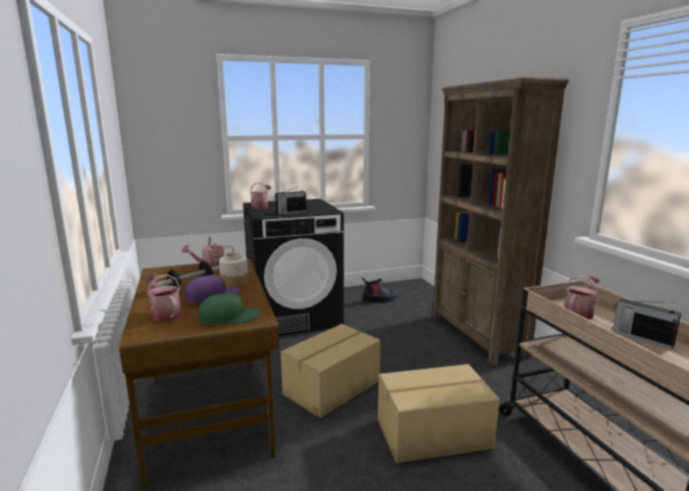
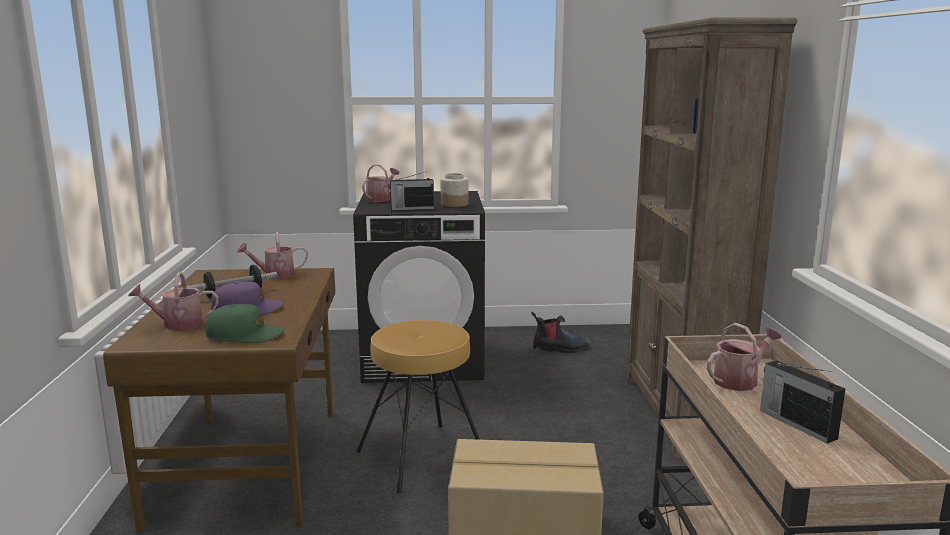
camera: 15 degrees right, 0 degrees up
(165, 314) = (177, 324): watering can -> watering can turned 75 degrees counterclockwise
(235, 282) = (287, 296): jar -> jar (454, 204)
(333, 388) = (422, 457): cardboard box -> brown stool

